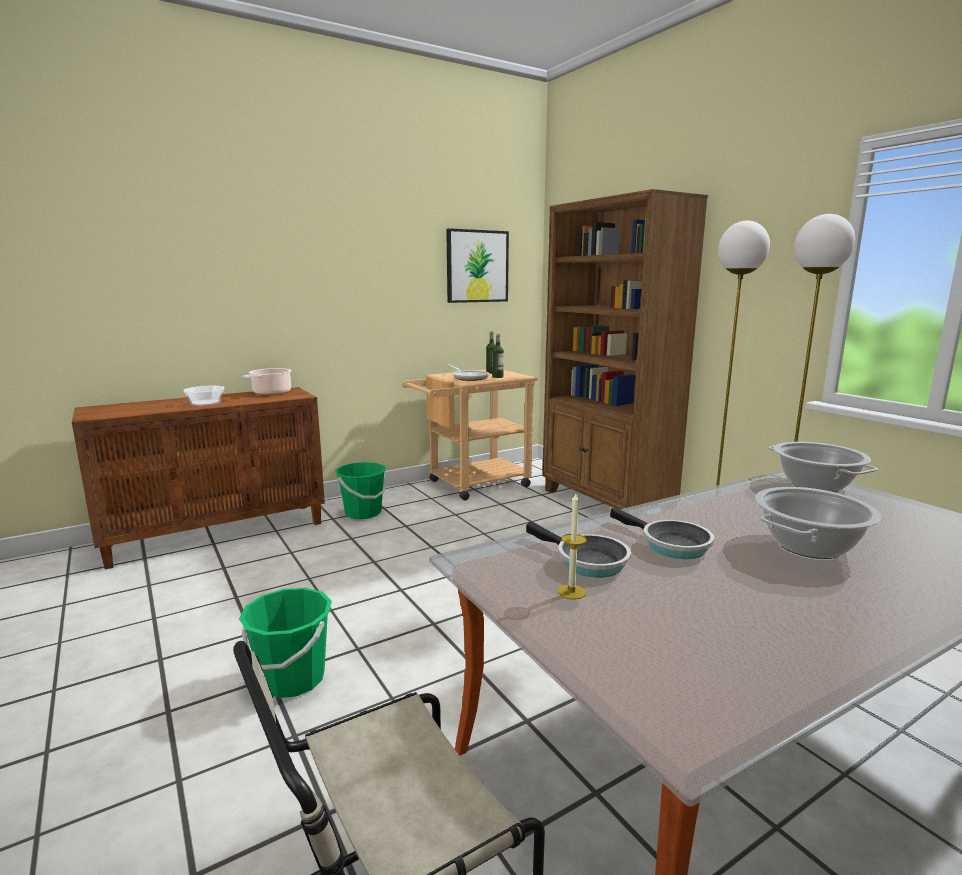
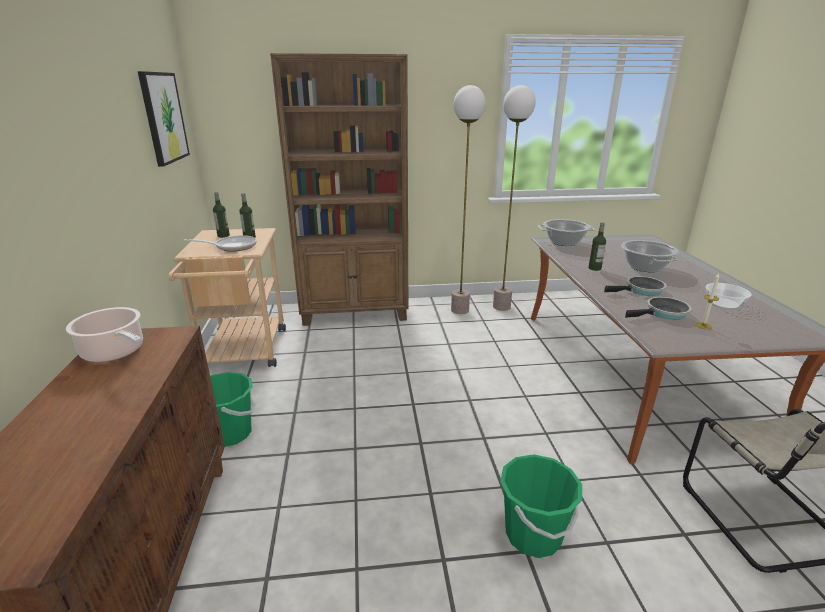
camera: 65 degrees left, 10 degrees up
(205, 403) = (100, 410): bowl -> bowl (724, 304)
(721, 510) = (594, 268): none -> bottle

